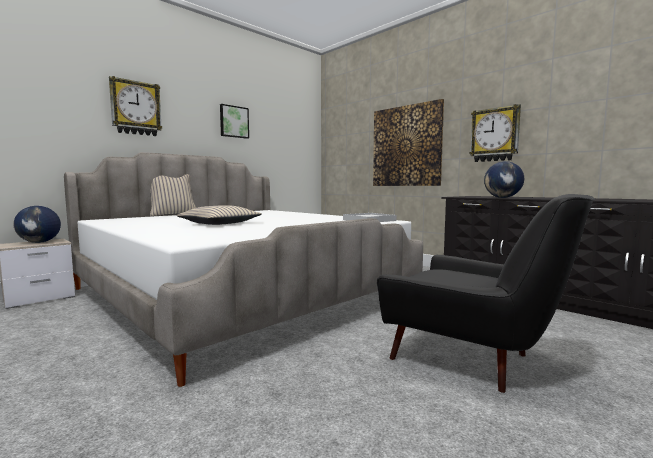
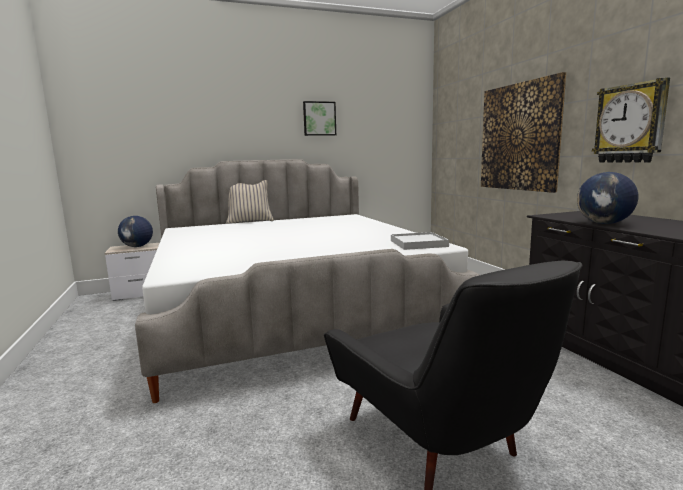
camera: 25 degrees right, 5 degrees up
(135, 108) = (217, 118): wall clock -> none
(219, 223) = (258, 241): beige pillow -> none

